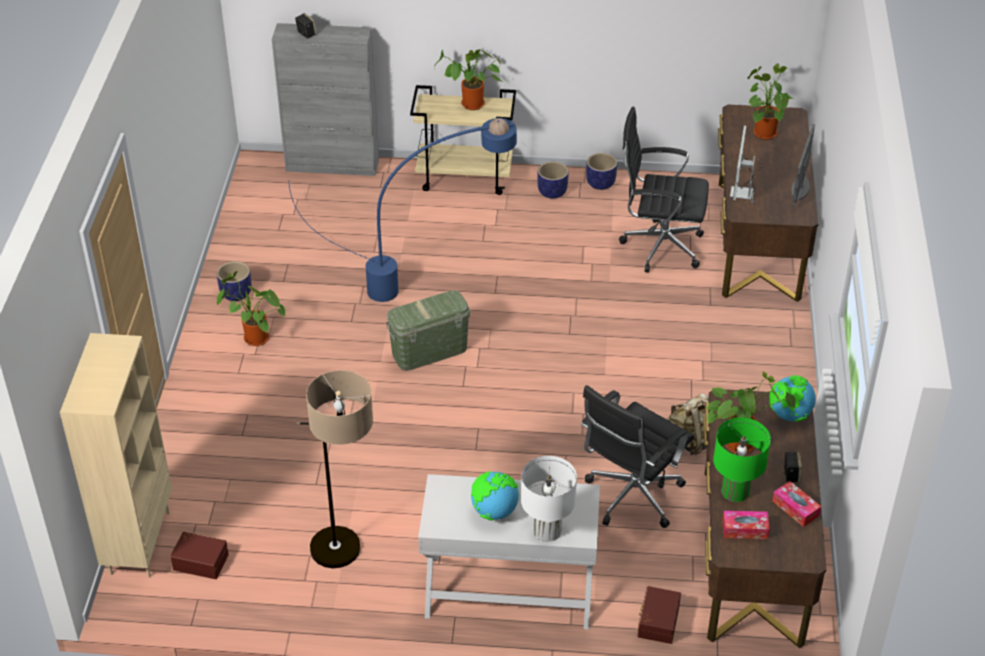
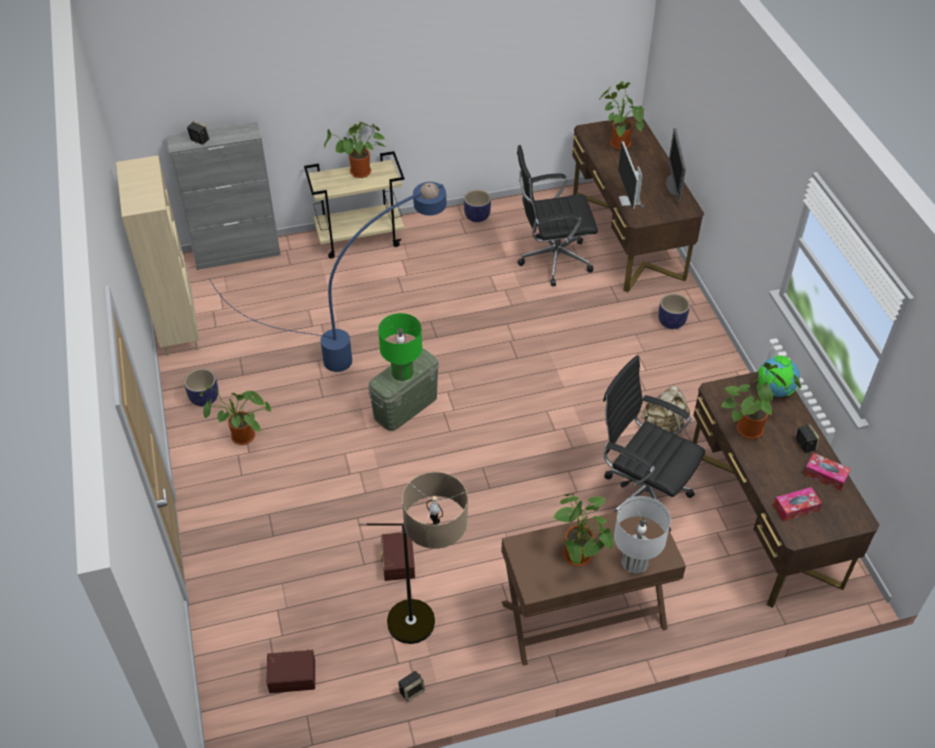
camera: 20 degrees left, 5 degrees up
(139, 542) = (223, 675): beige bookcase -> beige bookcase (178, 330)
(306, 608) = (412, 691): none -> speaker
(494, 512) = (579, 558): globe -> potted plant
(509, 592) = (583, 616): white console table -> brown console table
(552, 192) = (441, 234): planter -> planter (671, 322)
(631, 498) = (641, 494): black office chair -> black office chair turned 105 degrees clockwise
(657, 621) = (719, 603): brown storage box -> brown storage box (397, 561)
(735, 491) = (769, 474): green table lamp -> green table lamp (402, 372)

